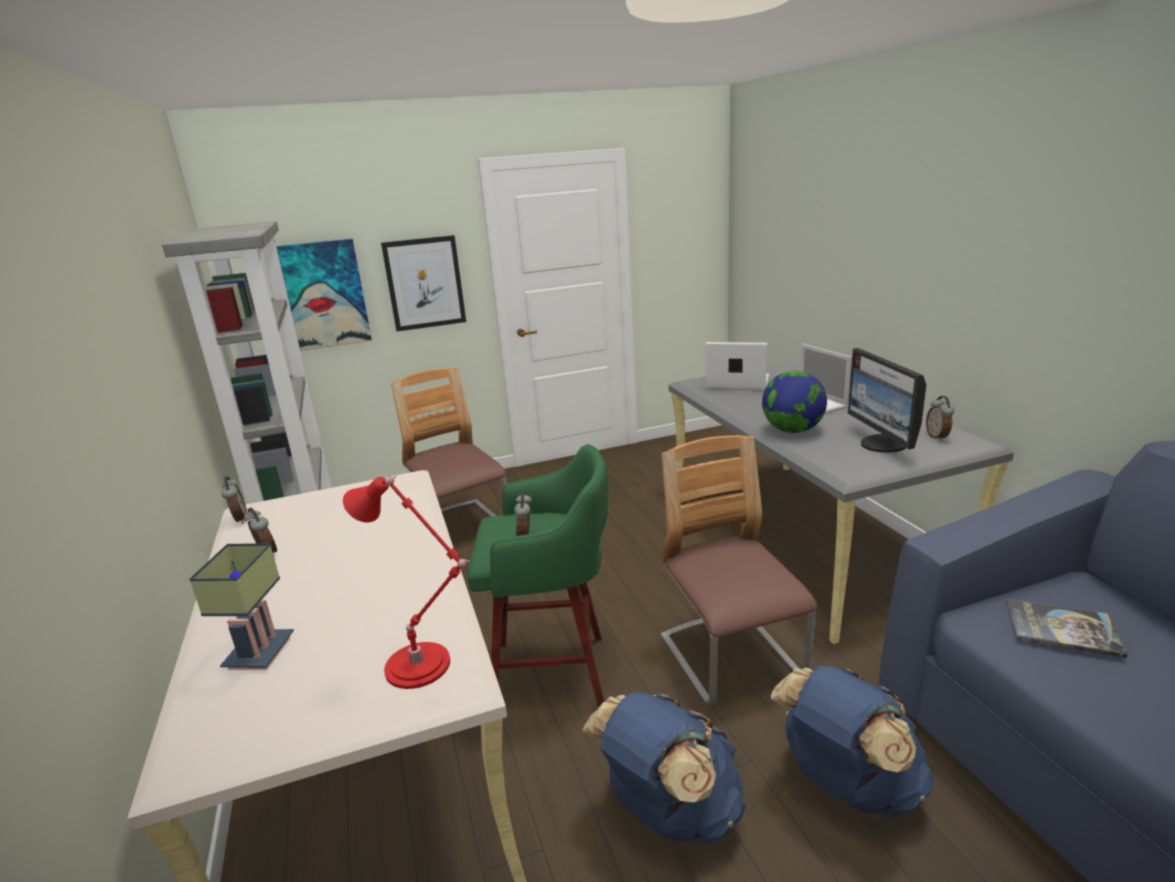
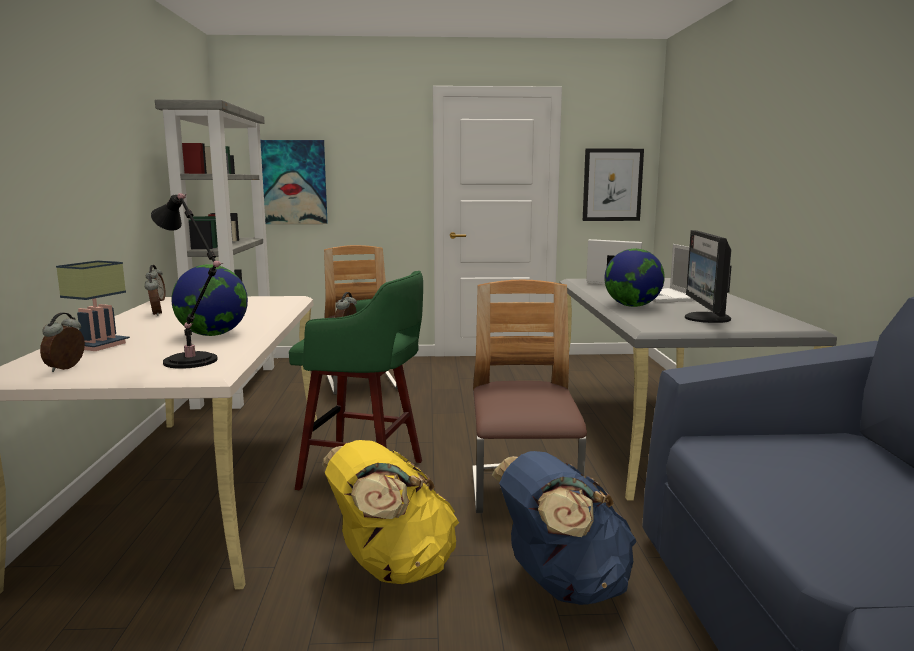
camera: 15 degrees right, 10 degrees down
(388, 591) = (213, 334): none -> globe
(422, 667) = (193, 362): red table lamp -> black table lamp
(424, 283) = (376, 183): picture -> picture (612, 185)
(669, 812) = (392, 568): blue backpack -> yellow backpack
(937, 437) = (766, 320): alarm clock -> alarm clock (67, 368)
(1062, 629) = (789, 458): book -> none

